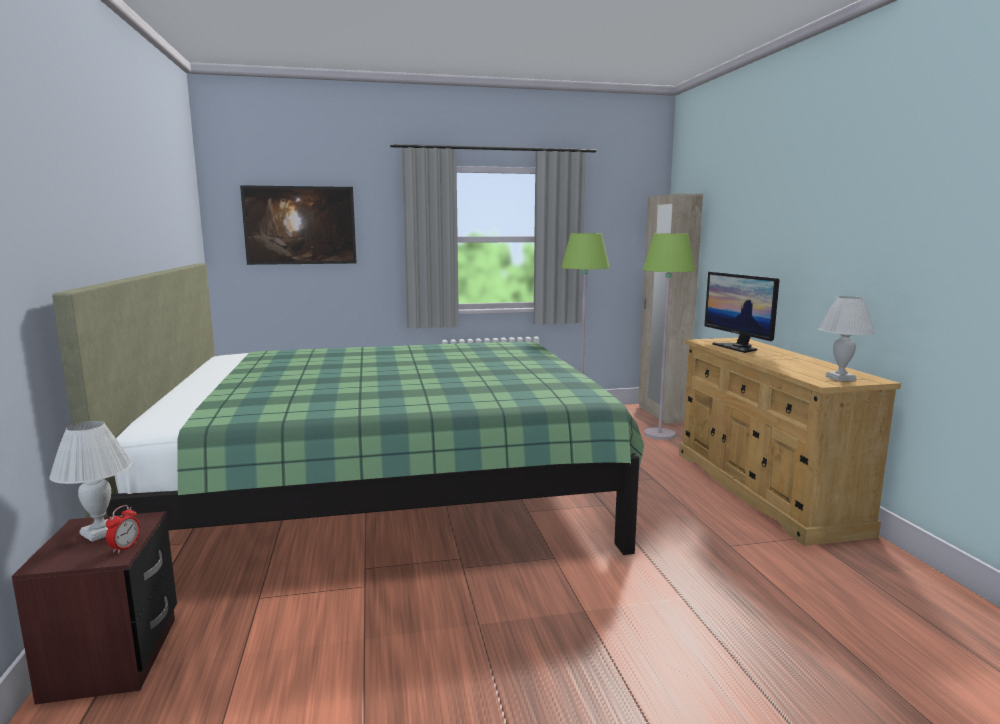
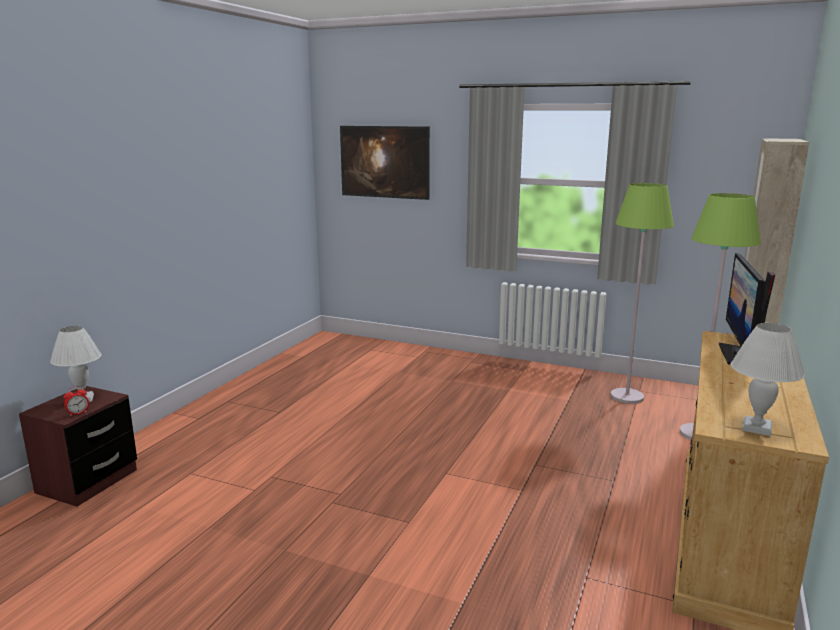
camera: 35 degrees right, 5 degrees up
(386, 491) = (362, 418): green bed -> none

